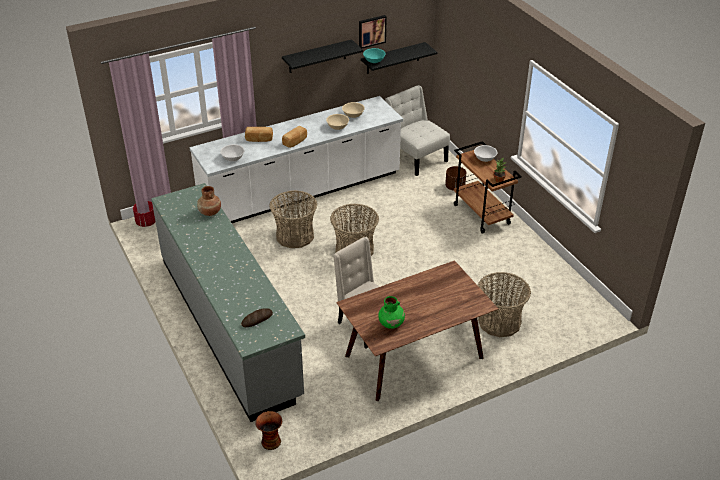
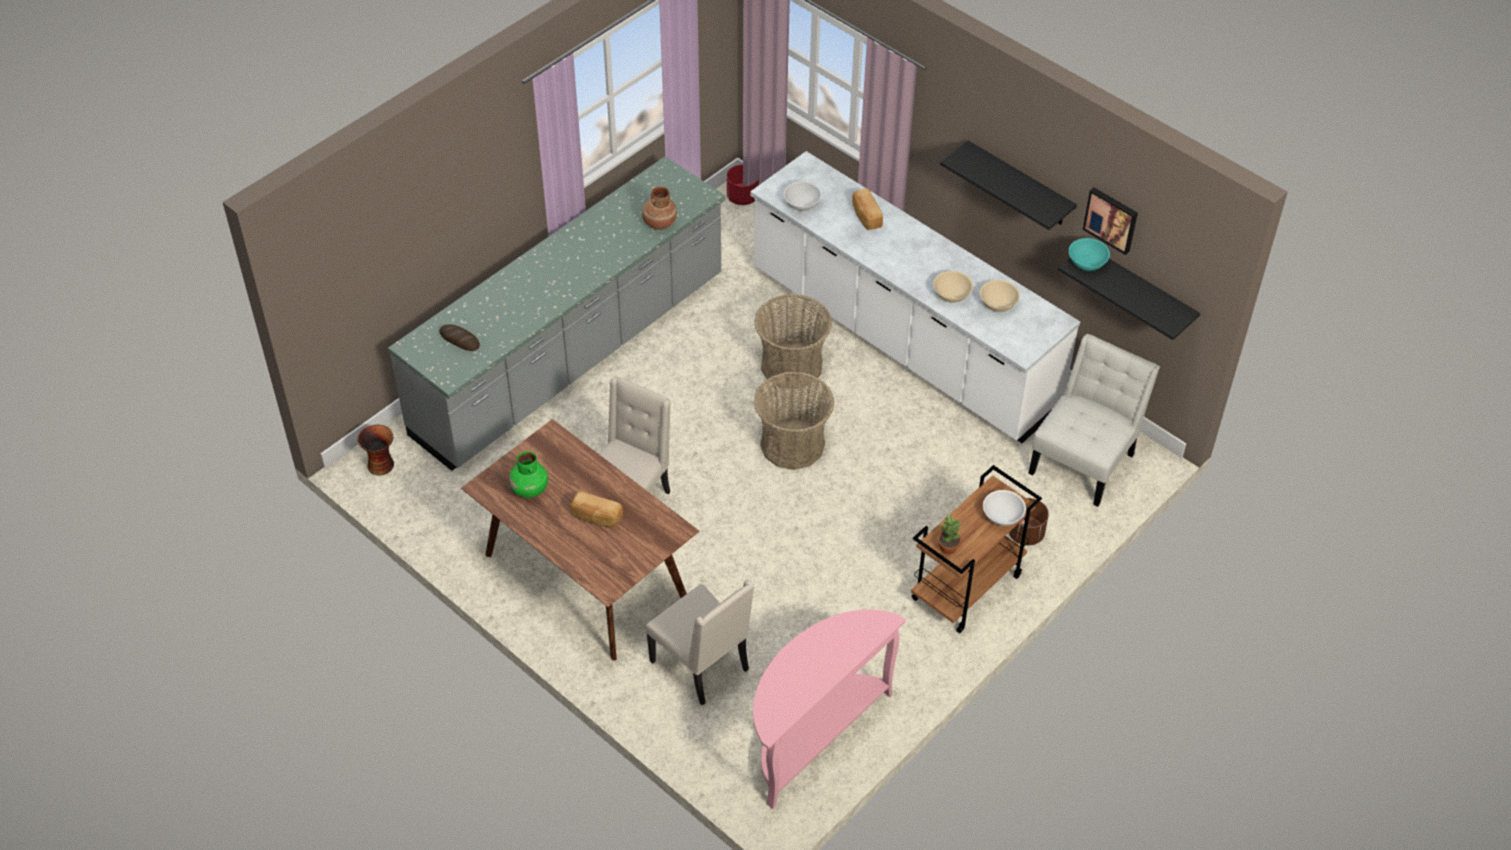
camera: 70 degrees right, 10 degrees up
(295, 142) = (881, 258): bread -> bread (596, 517)
(499, 322) = (702, 666): basket -> beige chair
(559, 290) = (813, 734): none -> pink console table

